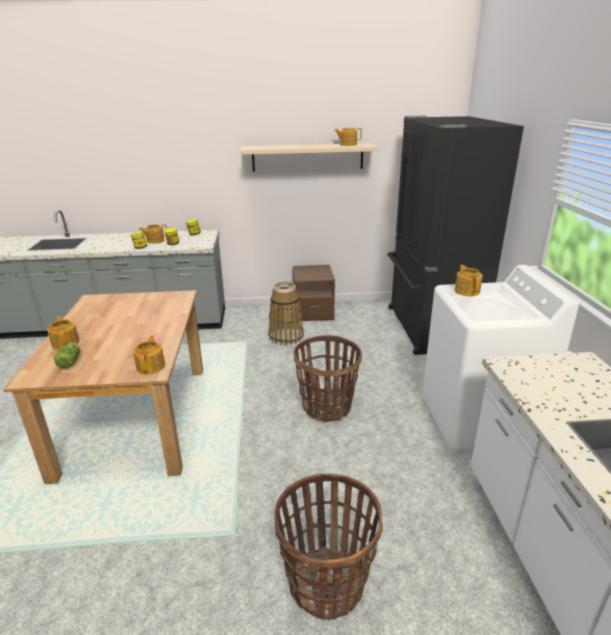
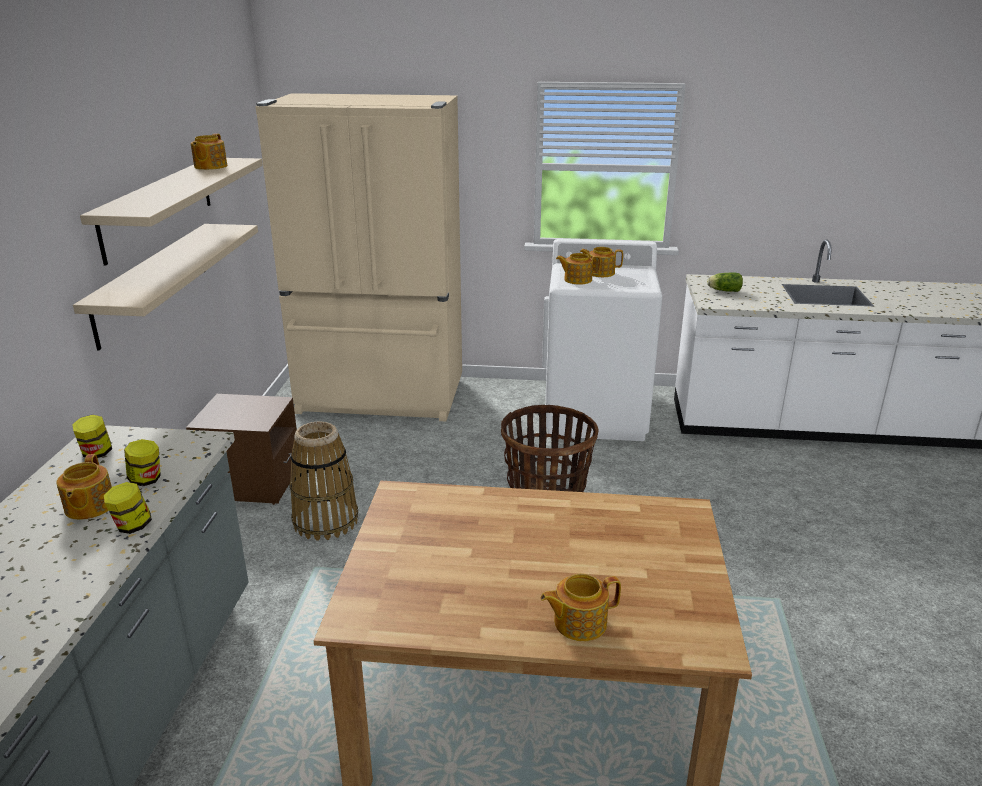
camera: 80 degrees left, 0 degrees up
(71, 361) = (652, 603): lettuce -> lettuce (723, 290)
(151, 366) = (671, 514): teapot -> teapot (600, 273)
(290, 190) = (152, 282): none -> beige shelf
(326, 582) = (824, 540): basket -> none
(429, 328) = (380, 398): black fridge -> beige fridge

